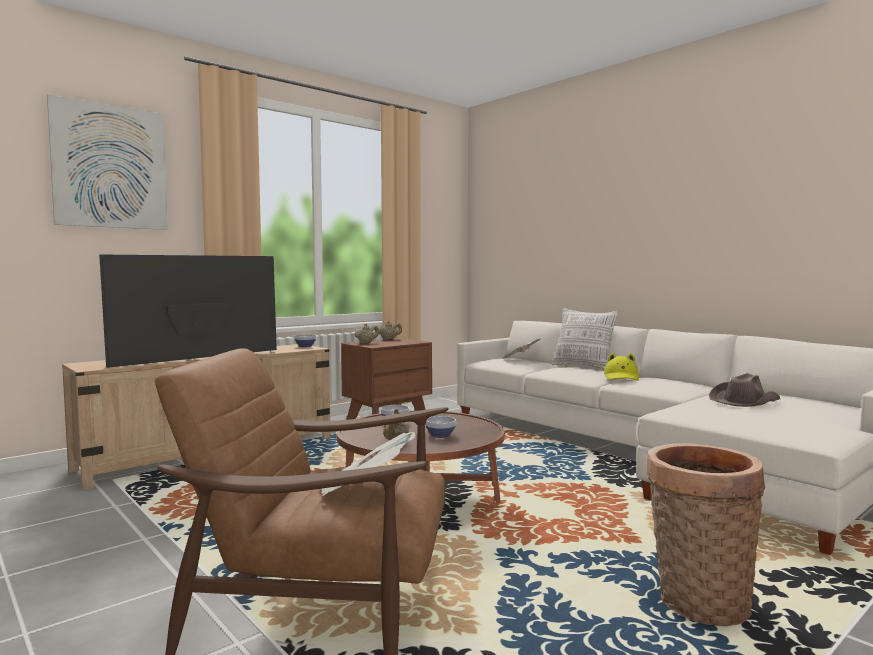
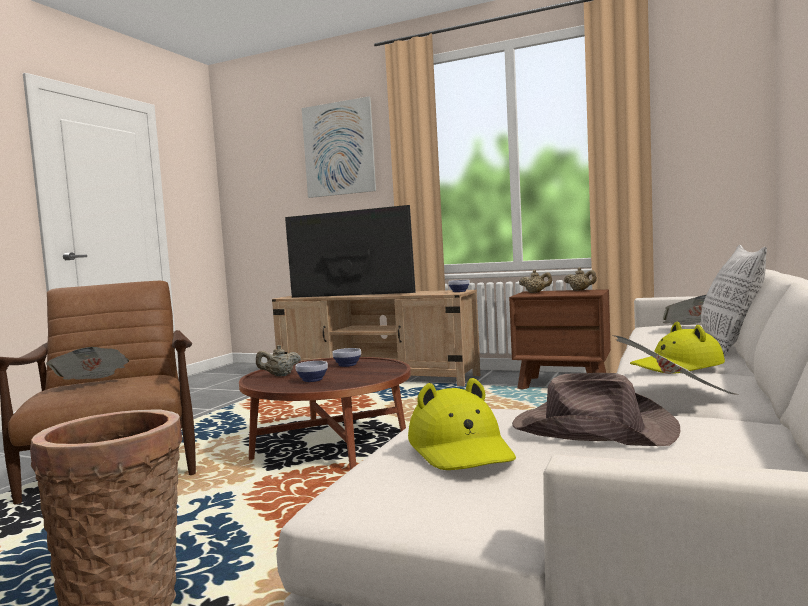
camera: 65 degrees right, 0 degrees up
(686, 386) = (674, 394): none -> newspaper
(767, 416) = (461, 449): none -> yellow hat

